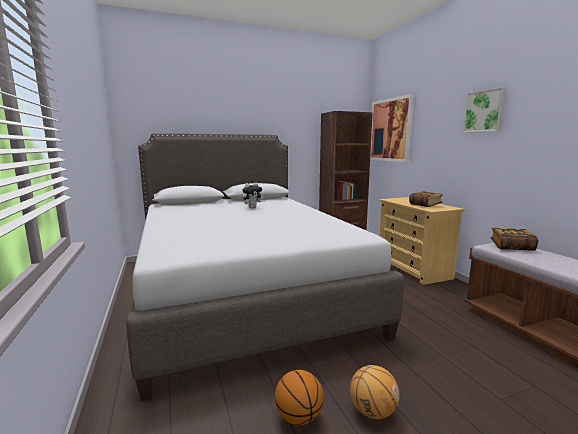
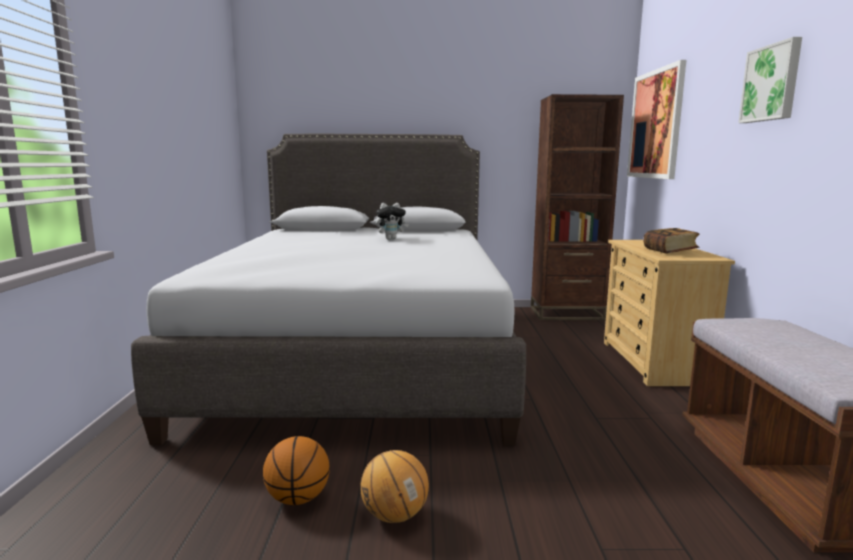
camera: 20 degrees right, 0 degrees up
(511, 247) = (763, 326): book -> none

